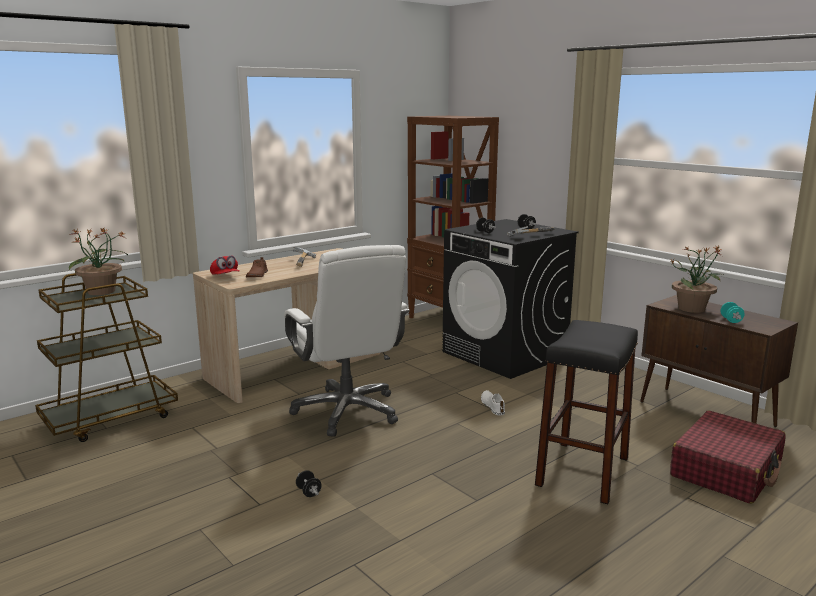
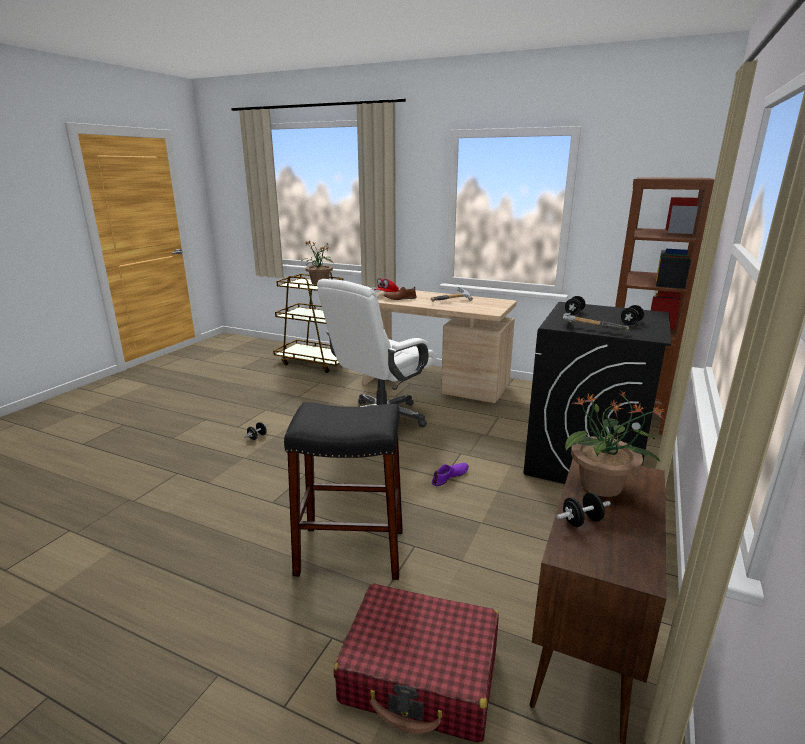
camera: 65 degrees right, 5 degrees up
(493, 406) = (450, 477): white shoe -> purple shoe
(731, 320) = (581, 521): turquoise dumbbell -> black dumbbell

